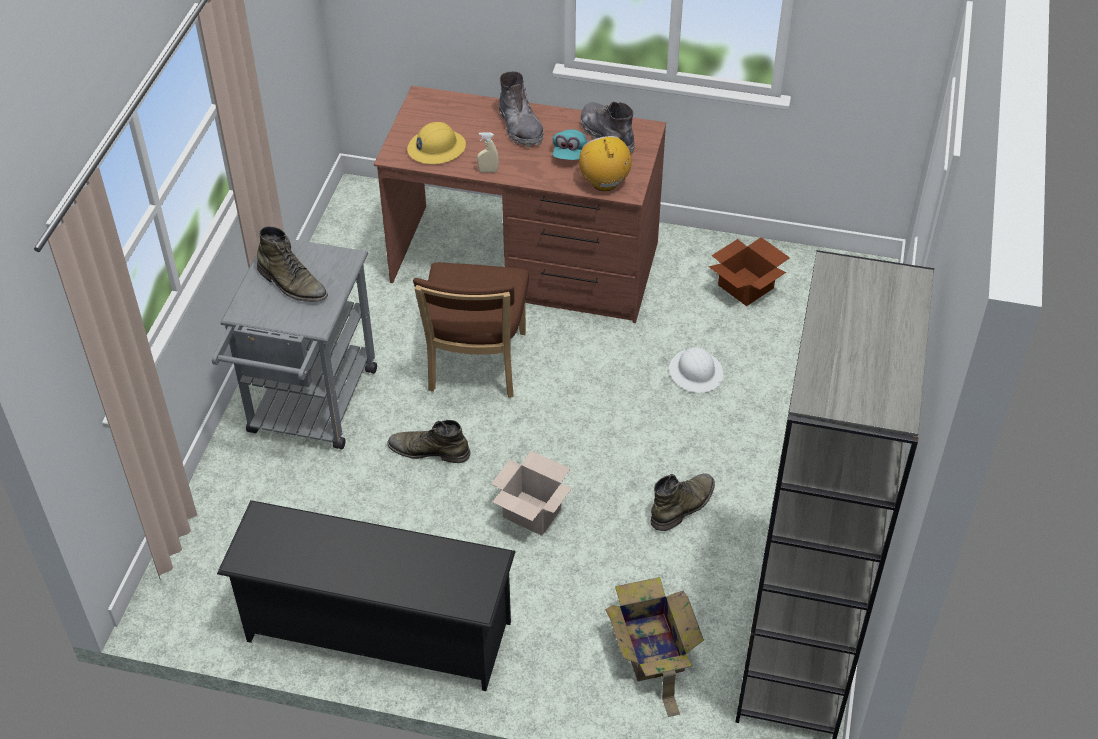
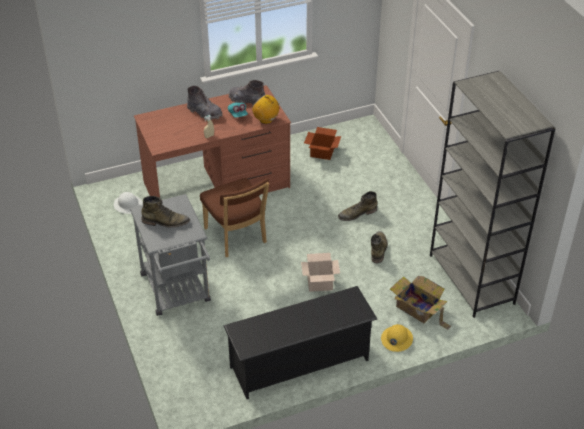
camera: 35 degrees left, 5 degrees down
(429, 450) = (250, 281): green boot -> green boot (357, 214)
(436, 148) = (175, 137): yellow hard hat -> yellow hard hat (396, 339)
(696, 372) = (334, 195): white hard hat -> white hard hat (128, 205)

